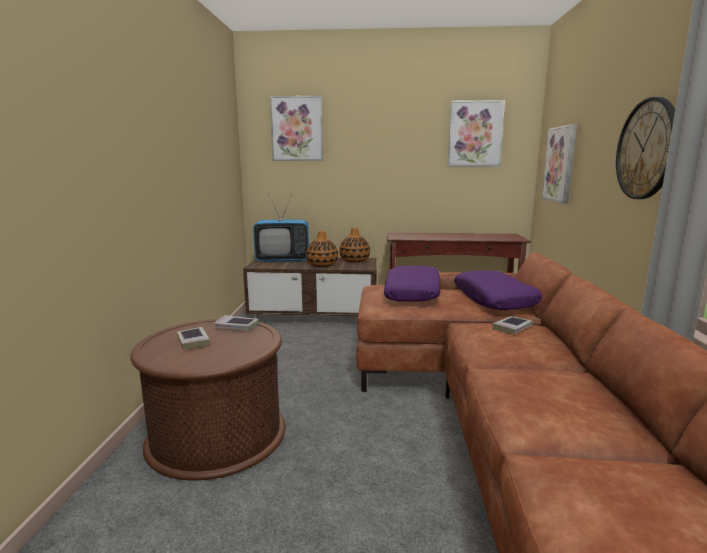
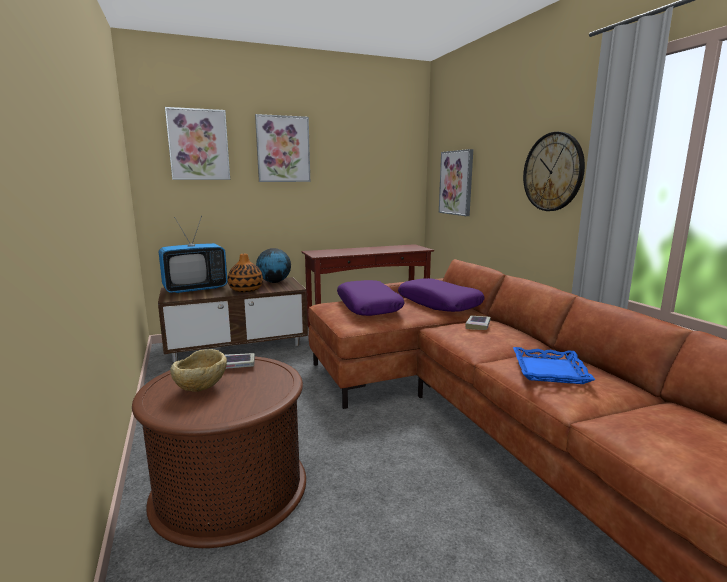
camera: 25 degrees left, 0 degrees up
(193, 341) = (201, 389): book -> beige bowl
(354, 260) = (274, 282): vase -> globe
(475, 134) = (375, 154): picture -> picture (283, 149)
(536, 390) = (548, 370): none -> blue tray

